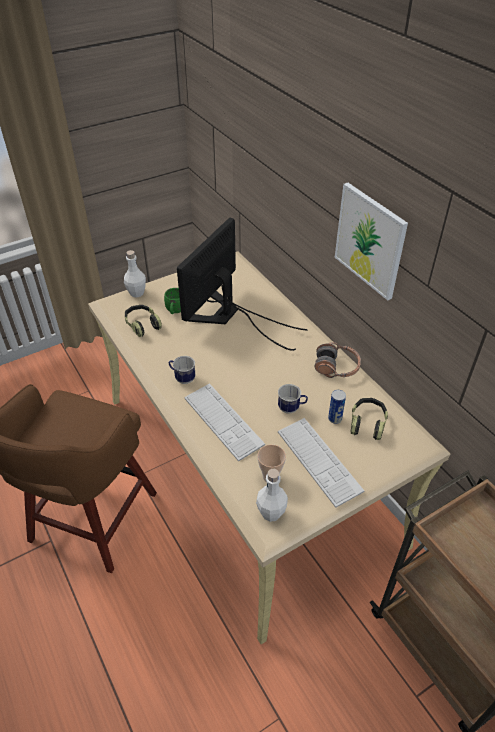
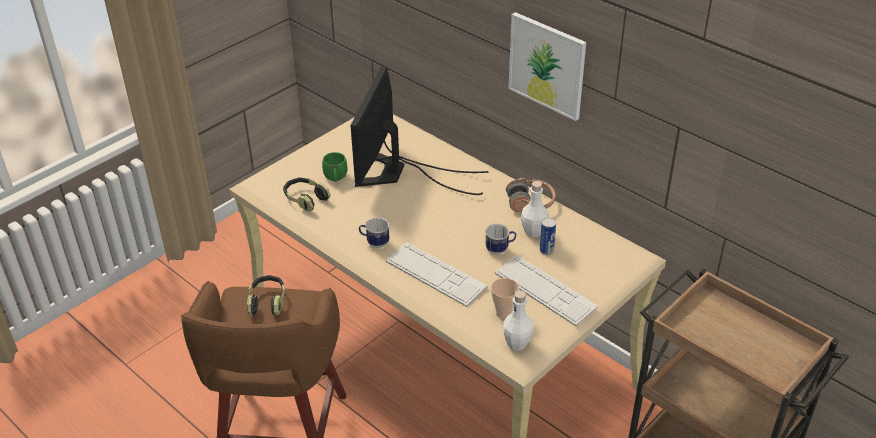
camera: 15 degrees left, 5 degrees down
(137, 293) = (283, 168): white bottle -> white bottle (533, 232)
(367, 423) = (579, 248): headphones -> headphones (267, 301)

